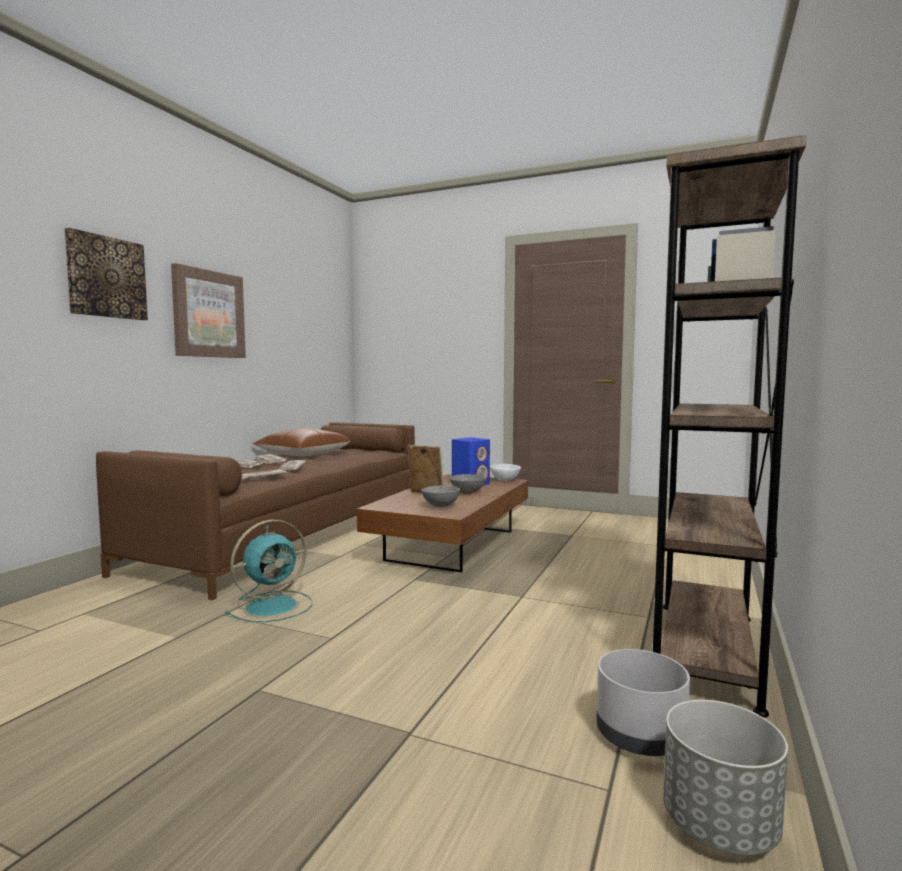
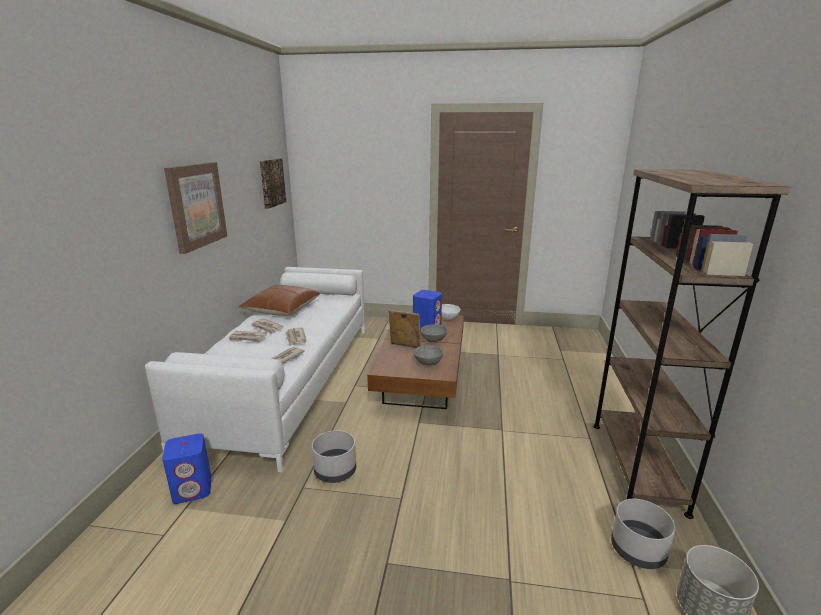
camera: 15 degrees left, 15 degrees up
(106, 277) = (120, 201): picture -> picture (271, 182)
(106, 601) = (193, 489): none -> blue speaker
(274, 606) = (335, 471): turquoise fan -> grey planter
(291, 534) = (288, 380): brown sofa -> white sofa

